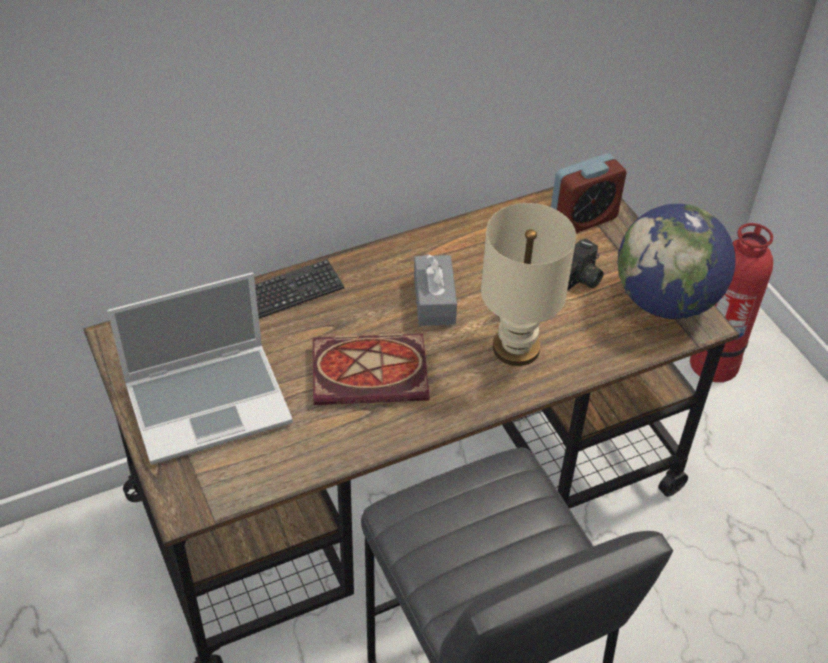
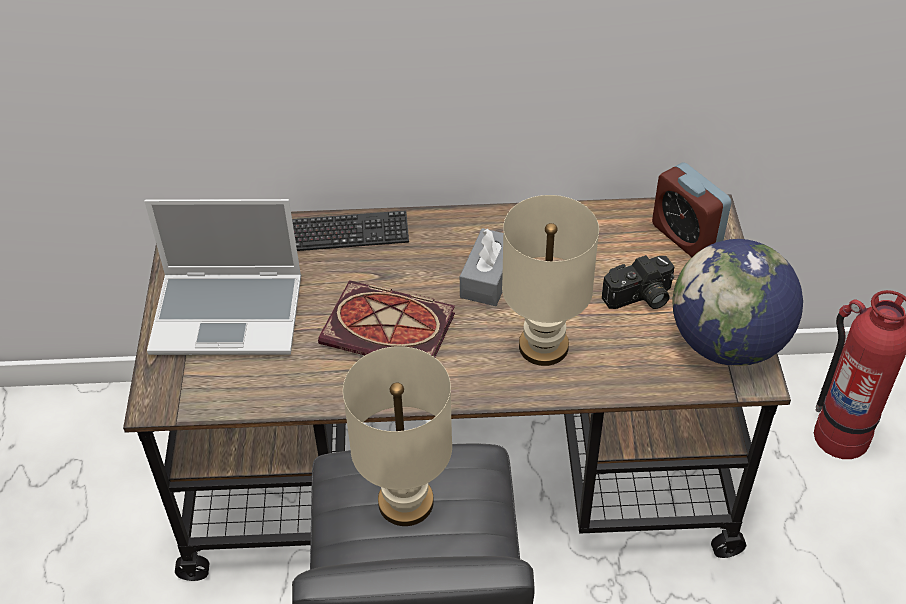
camera: 25 degrees right, 0 degrees up
(476, 523) = (407, 503): none -> beige table lamp
(583, 219) = (686, 237): alarm clock -> alarm clock turned 60 degrees clockwise

